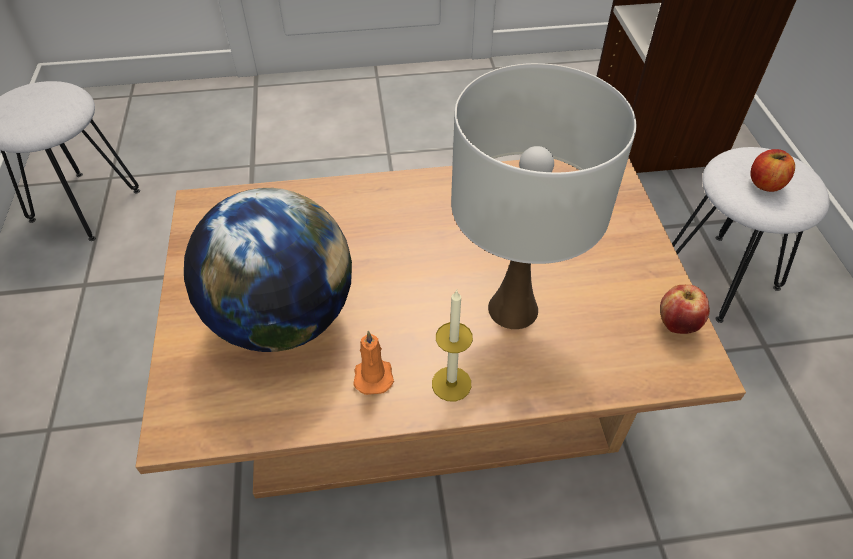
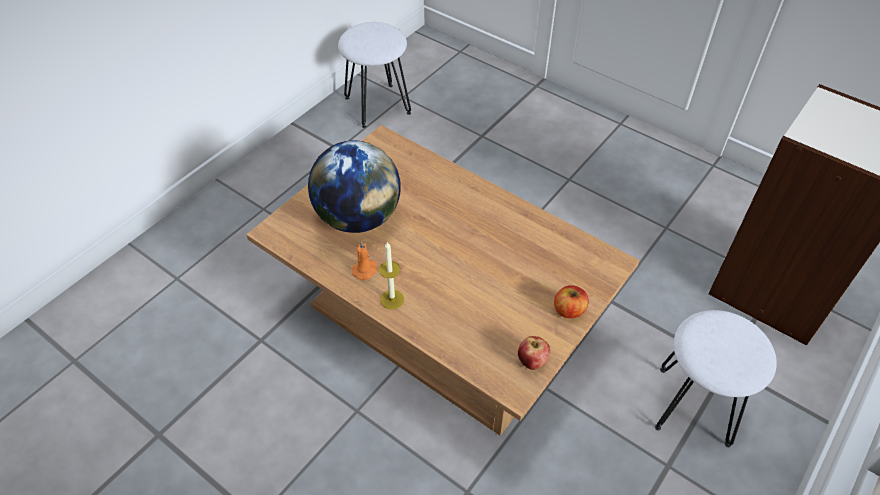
camera: 45 degrees right, 0 degrees up
(512, 308) = (461, 290): white table lamp -> none
(765, 184) = (718, 346): apple -> apple (569, 310)

